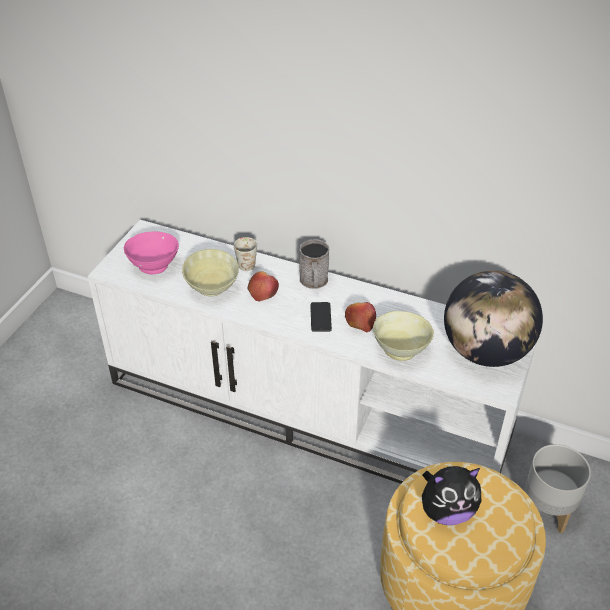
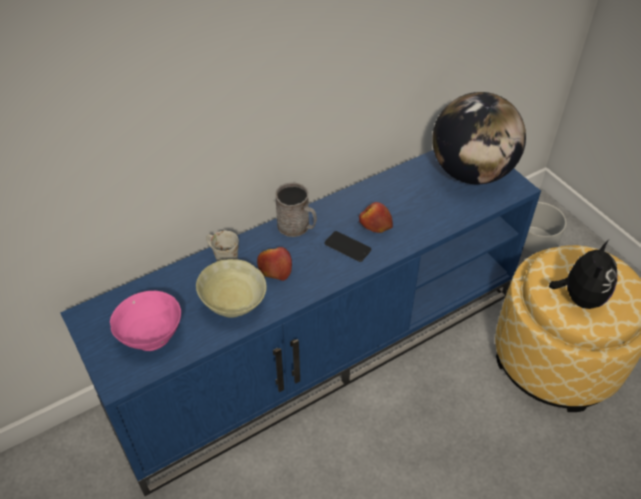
camera: 55 degrees left, 5 degrees up
(308, 409) = (319, 347): white tv stand -> blue tv stand
(401, 349) = (430, 217): beige bowl -> none

